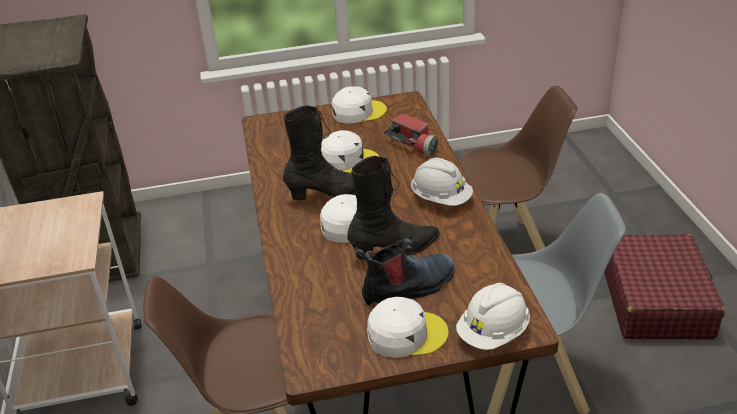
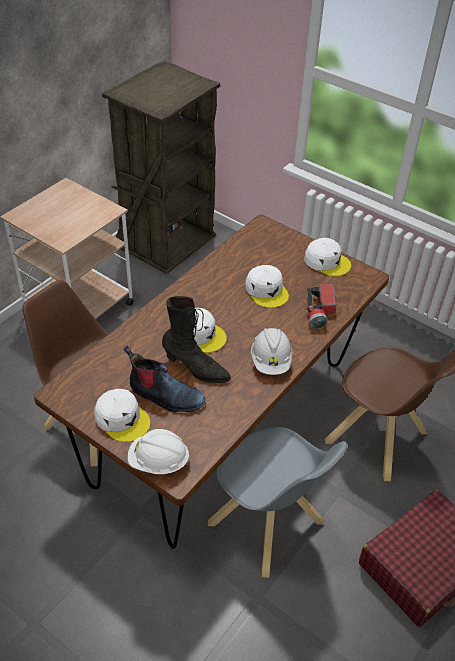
camera: 45 degrees right, 10 degrees up
(329, 194) = (221, 304): black boot -> none

